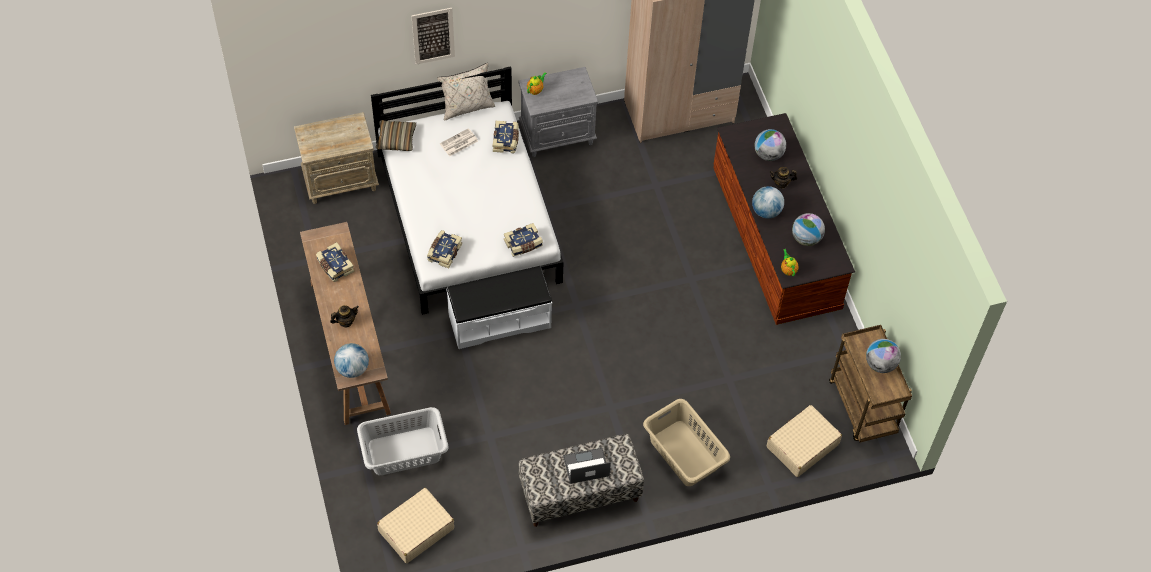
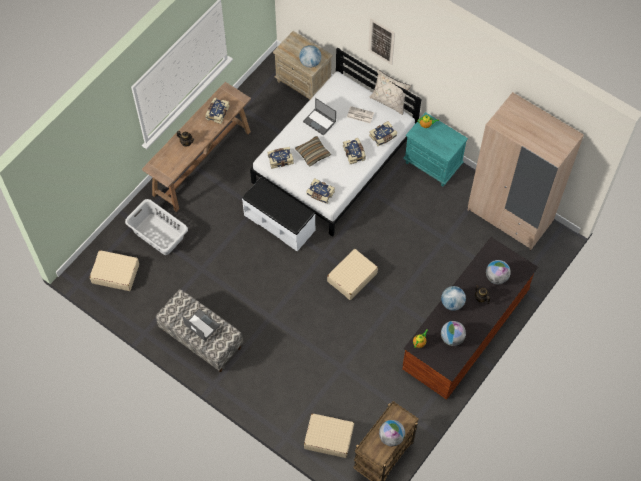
camera: 55 degrees right, 5 degrees up
(352, 369) = (159, 166): globe -> globe (310, 63)
(396, 139) = (335, 84): pillow -> pillow (313, 153)
(431, 184) = (320, 122): none -> laptop
(501, 179) = (354, 153): none -> book
(558, 135) = (433, 164): grey nightstand -> turquoise nightstand
(629, 298) = (352, 277): none -> beige suitcase
(684, 454) = (270, 376): beige laundry basket -> none

